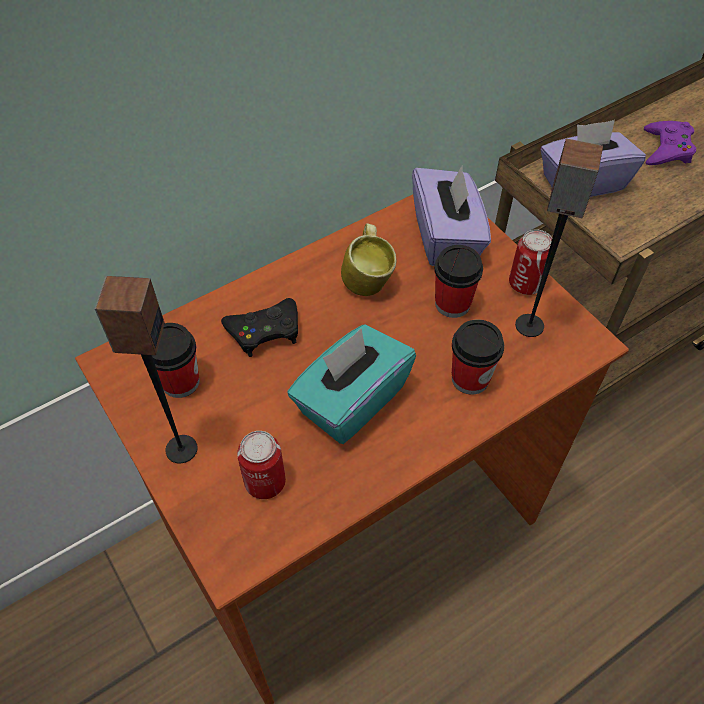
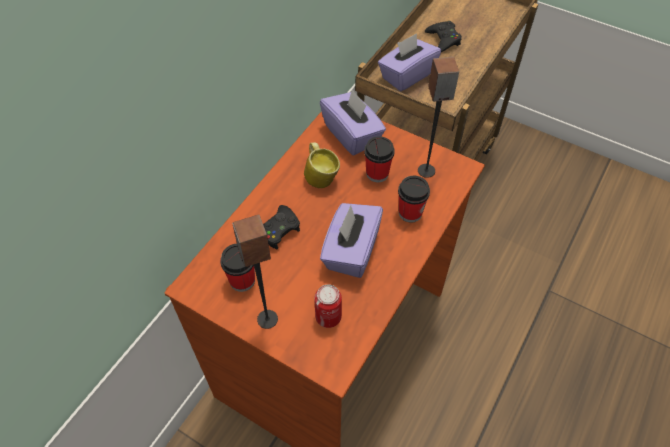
camera: 25 degrees left, 0 degrees up
(351, 400) = (351, 251): turquoise tissue box -> purple tissue box
(525, 284) = (411, 147): can -> none
(666, 149) = (443, 40): purple game controller -> black game controller

